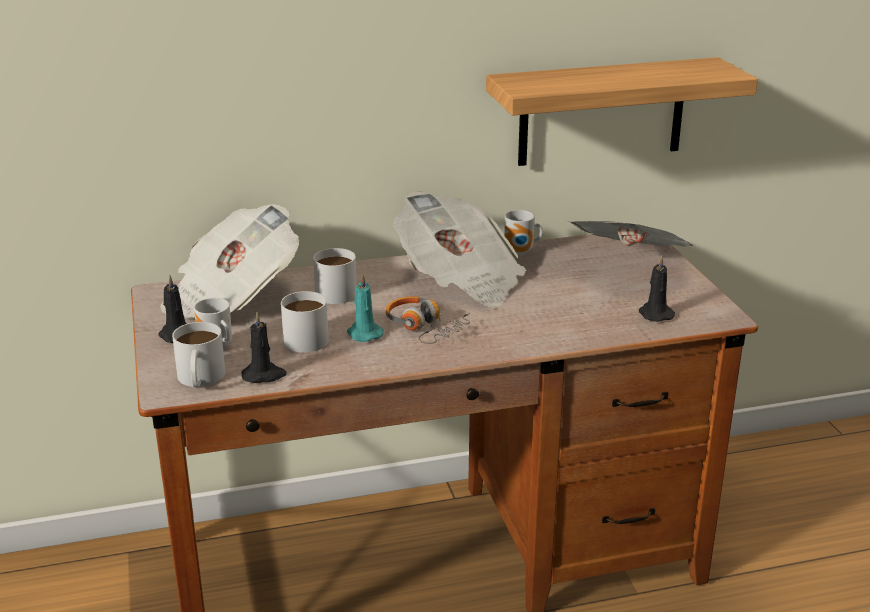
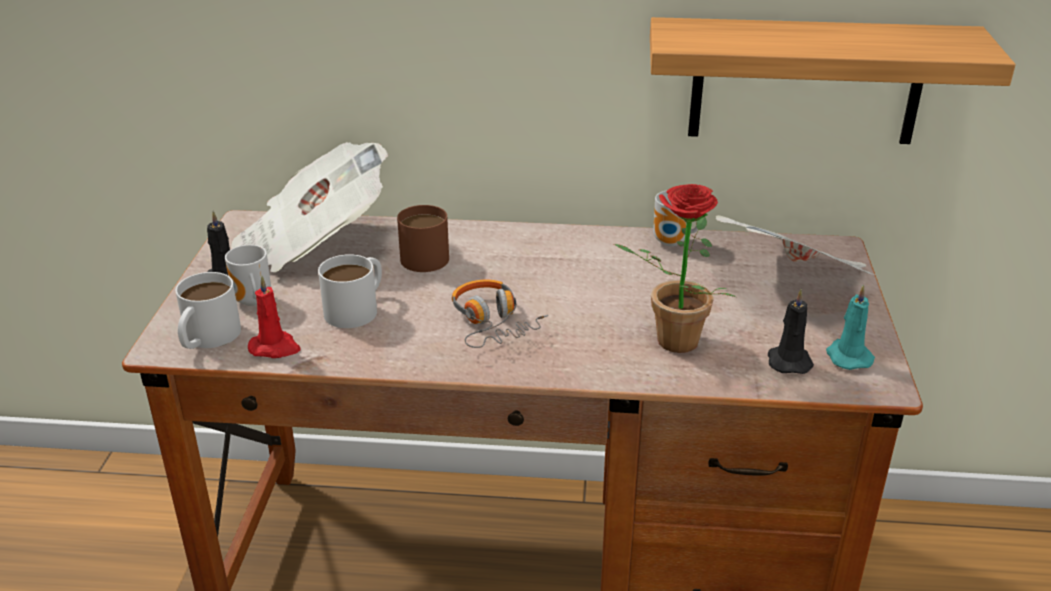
camera: 20 degrees right, 5 degrees up
(264, 375) = (275, 348): black candle -> red candle
(334, 290) = (426, 254): white mug -> brown mug
(363, 333) = (419, 316): turquoise candle -> turquoise candle (847, 356)
(460, 280) = (575, 268): newspaper -> none
(565, 318) = (669, 343): none -> potted plant

